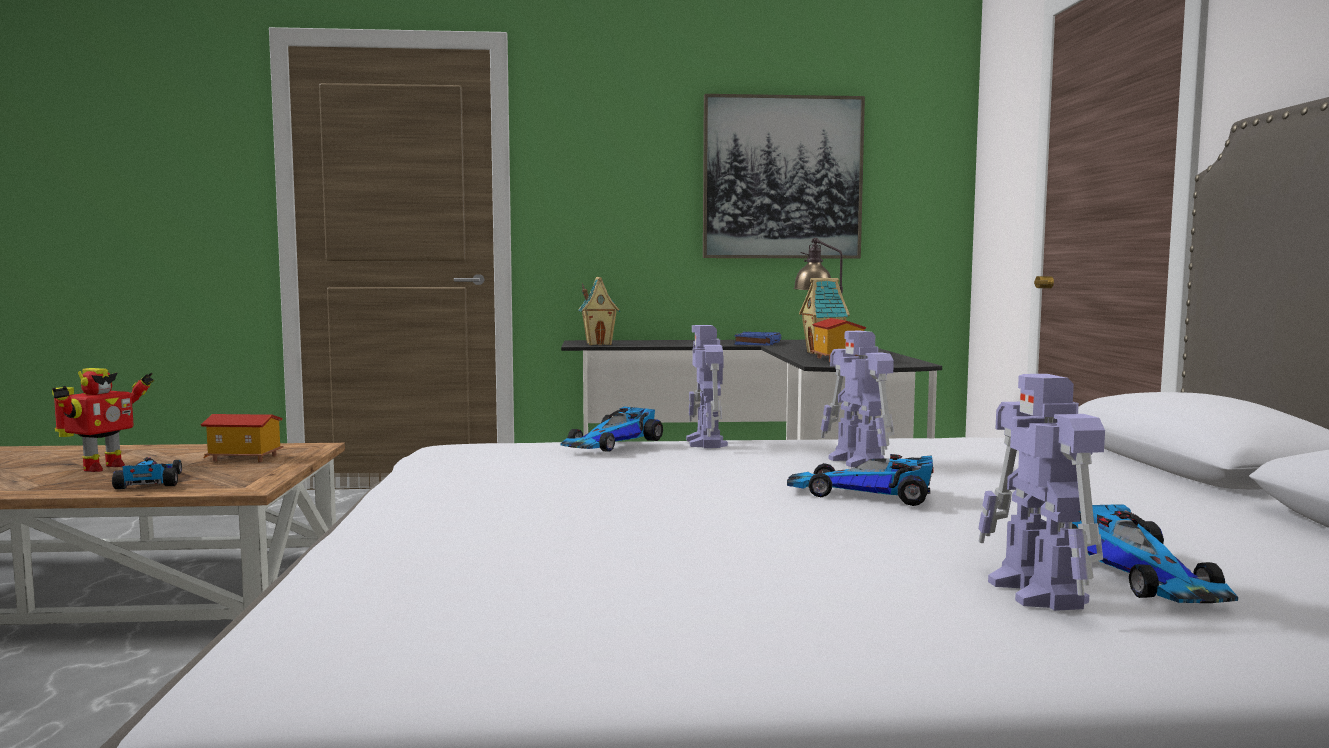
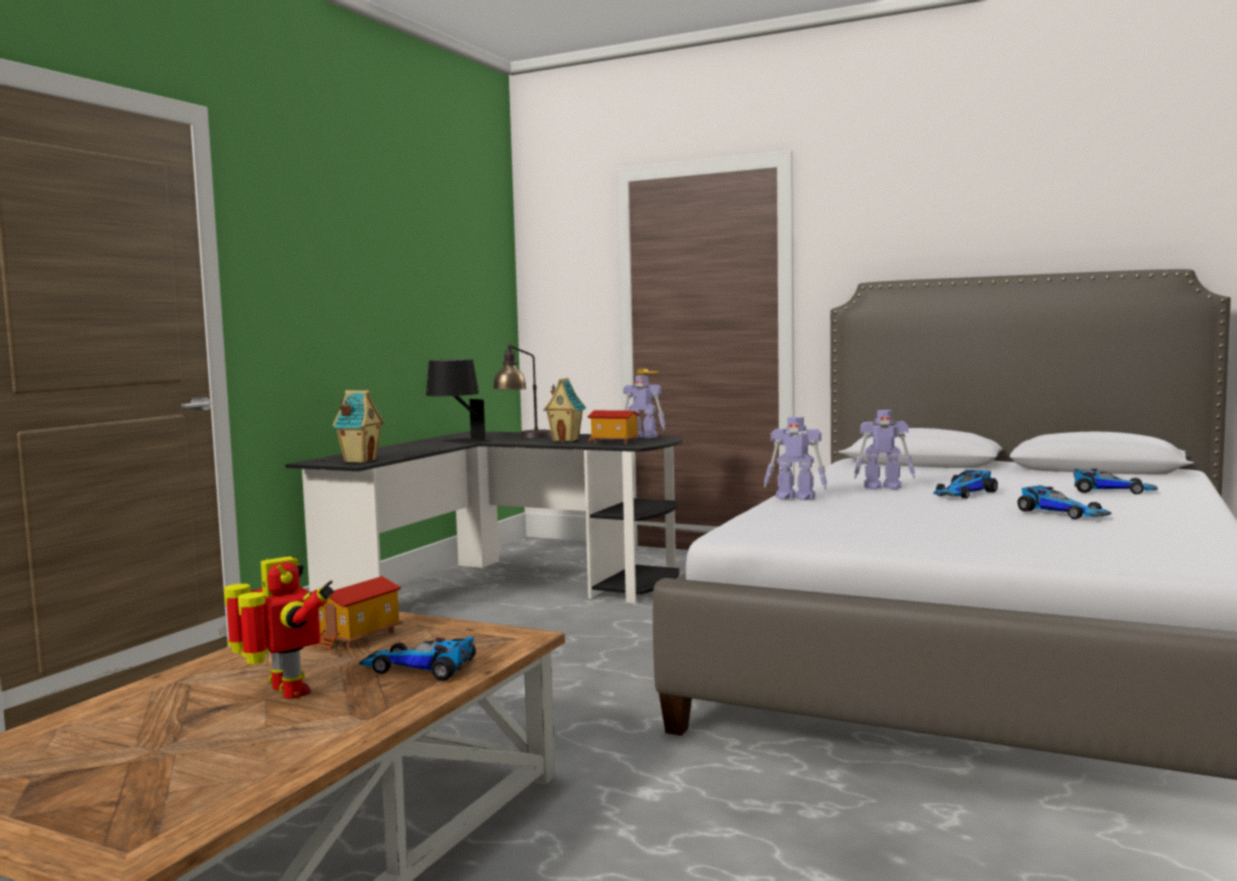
camera: 60 degrees left, 0 degrees up
(611, 444) = (796, 506): toy car -> toy car (1063, 513)
(757, 343) = (457, 441): blue book -> black table lamp
(782, 178) = (420, 286): picture -> none
(1038, 593) = (1131, 499): toy robot -> toy robot (643, 437)

